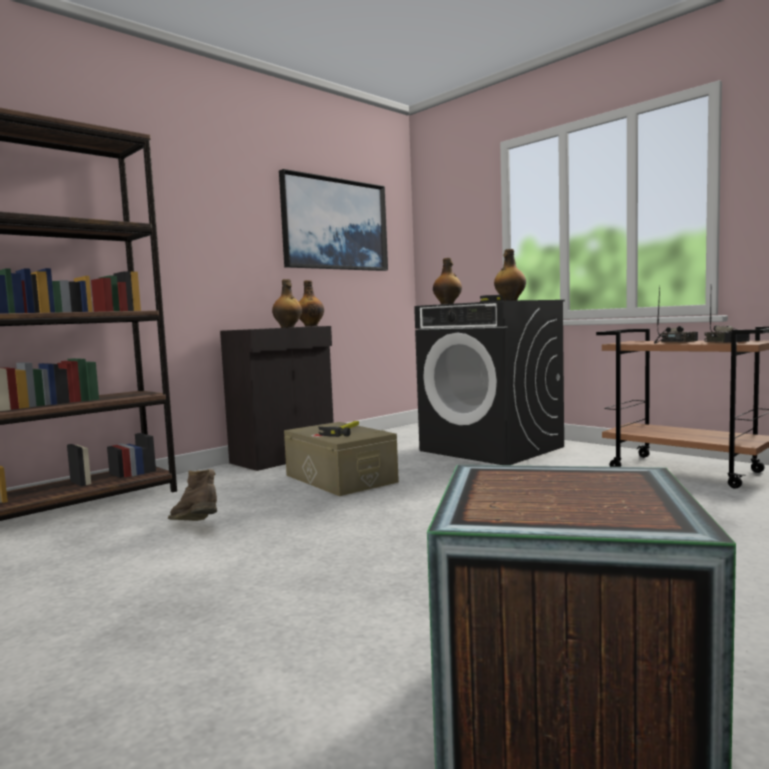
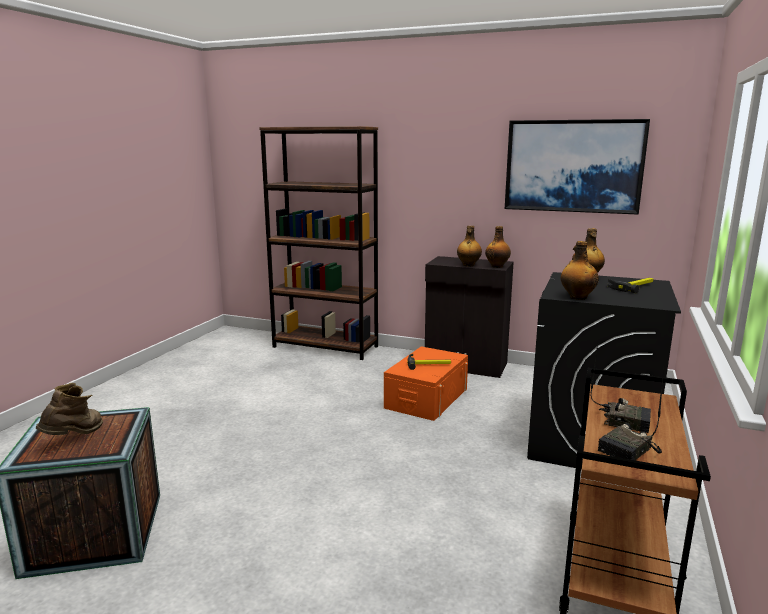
camera: 65 degrees right, 10 degrees up
(196, 527) = (302, 385): brown boot -> brown boot (75, 437)
(340, 478) = (426, 398): beige storage box -> orange storage box

